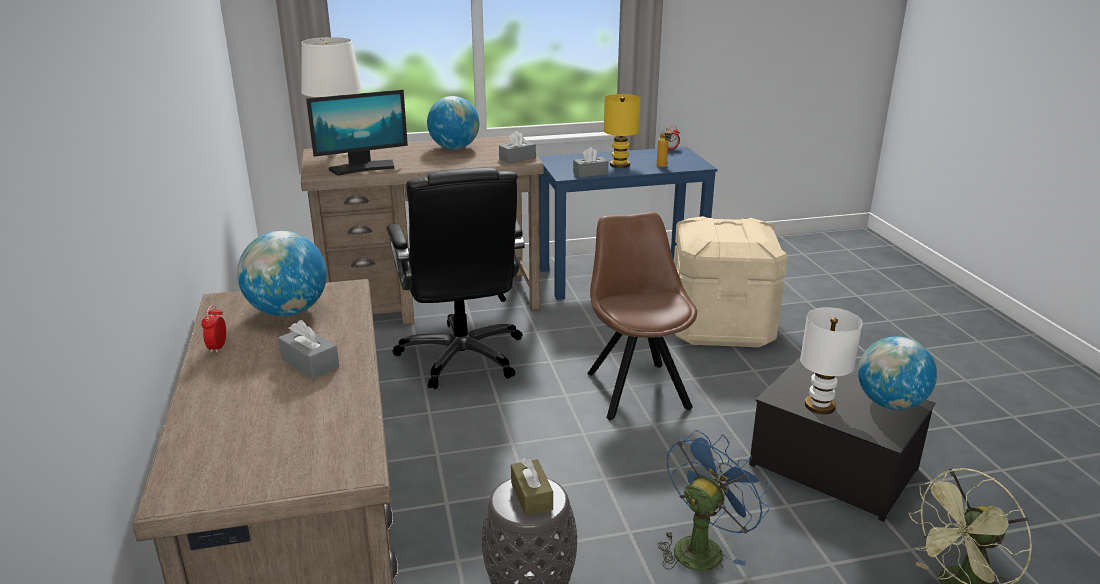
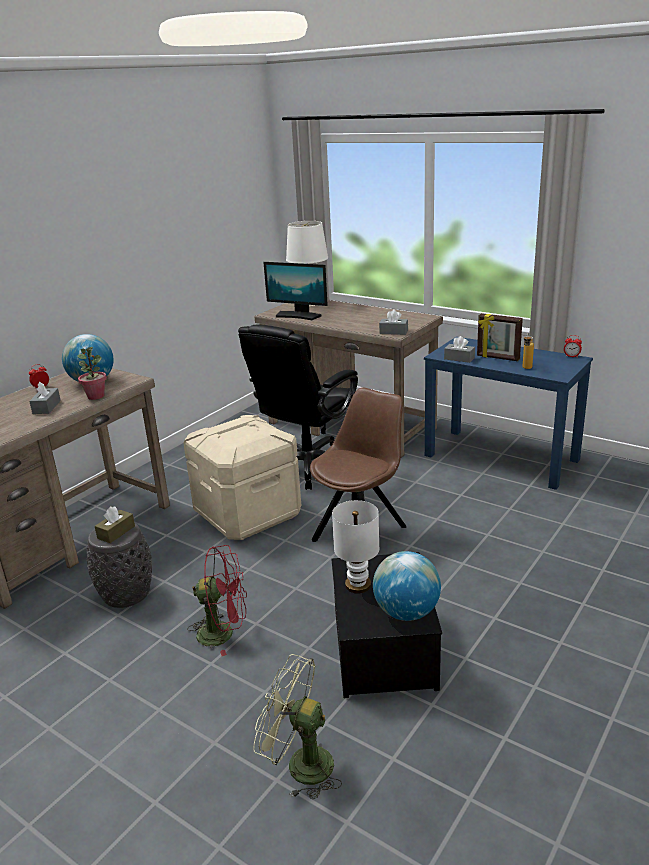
camera: 50 degrees right, 0 degrees up
(349, 323) = (96, 396): none -> potted plant
(454, 148) = (376, 315): globe -> none
(620, 164) = (497, 358): yellow table lamp -> picture frame
(702, 547) = (224, 633): blue fan -> red fan
(721, 326) = (502, 524): beige storage box -> beige storage box (247, 515)

